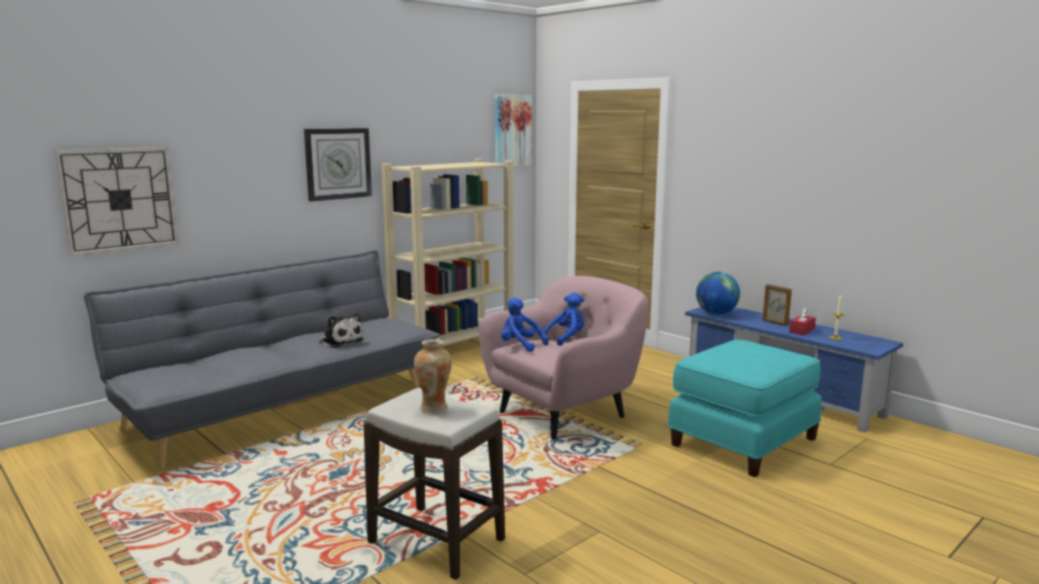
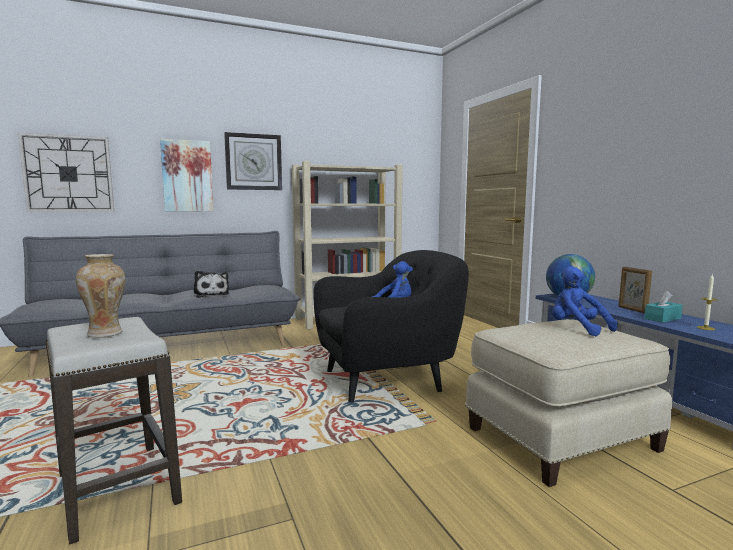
camera: 20 degrees right, 5 degrees down
(512, 131) = (416, 148): picture -> picture (187, 176)
(520, 346) = (341, 307): blue plush toy -> blue plush toy (577, 329)
(565, 412) = (386, 379): pink armchair -> black armchair
(741, 441) = (559, 437): turquoise ottoman -> beige ottoman
(802, 330) = (662, 318): red tissue box -> turquoise tissue box

